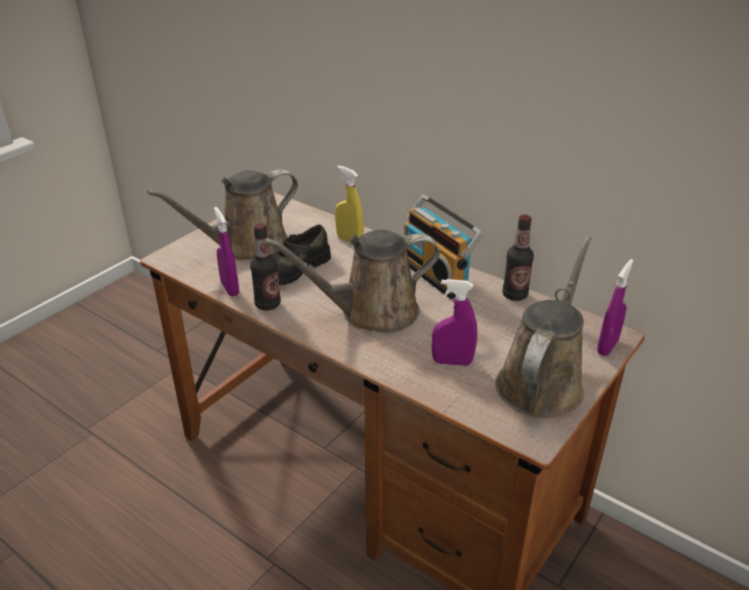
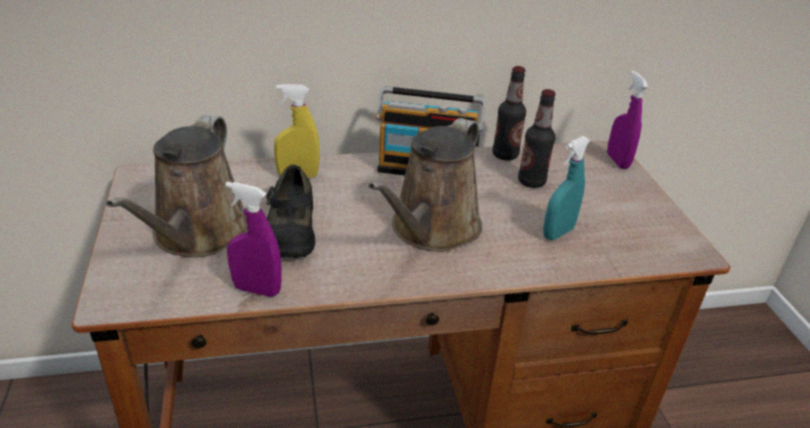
camera: 50 degrees left, 0 degrees up
(267, 304) = (326, 281): bottle -> bottle (531, 182)
(452, 362) = (558, 233): purple spray bottle -> turquoise spray bottle
(542, 381) = (629, 209): brown watering can -> none

